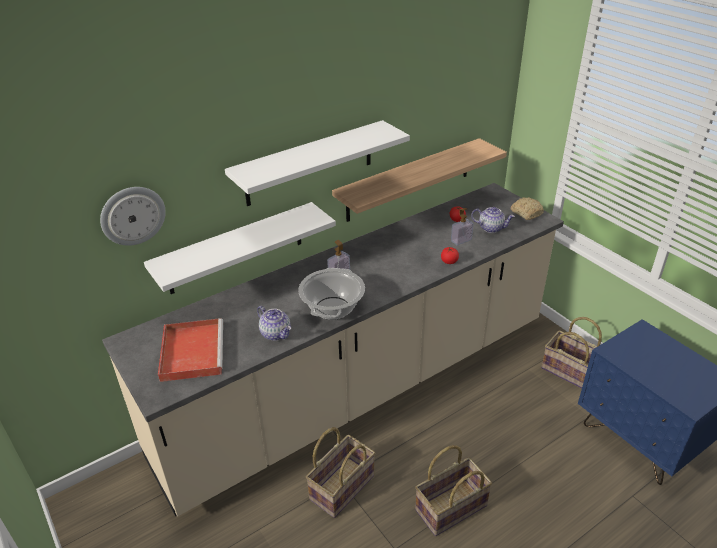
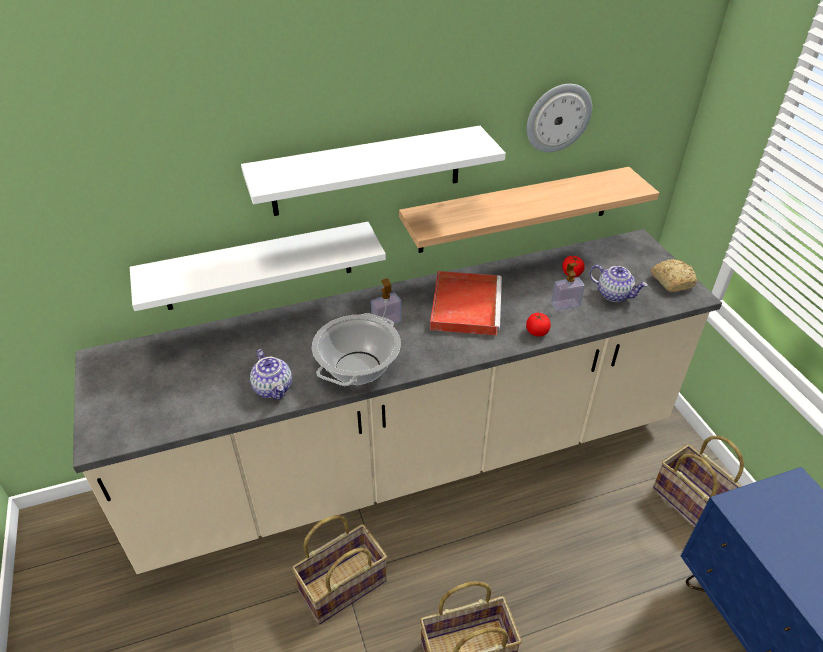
camera: 15 degrees right, 5 degrees up
(132, 215) = (111, 208): wall clock -> wall clock (558, 117)
(192, 351) = (165, 389): red tray -> red tray (465, 304)

